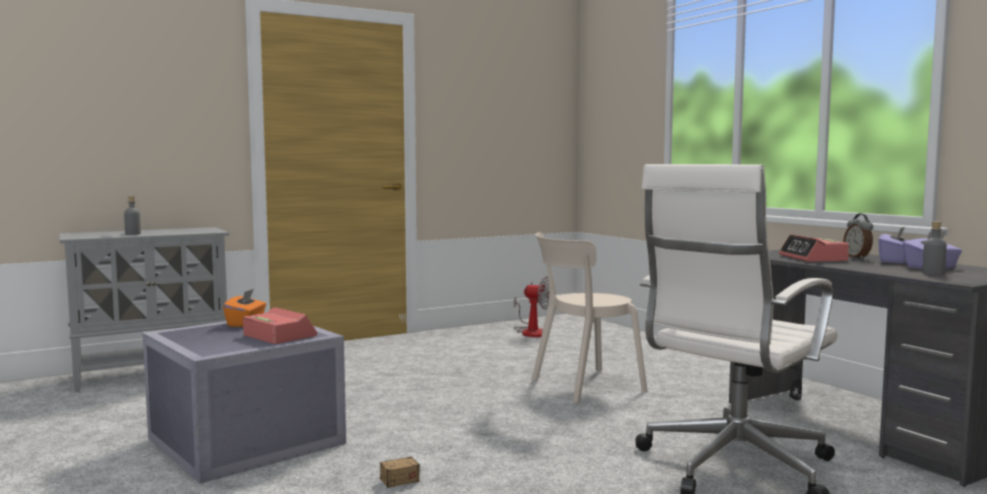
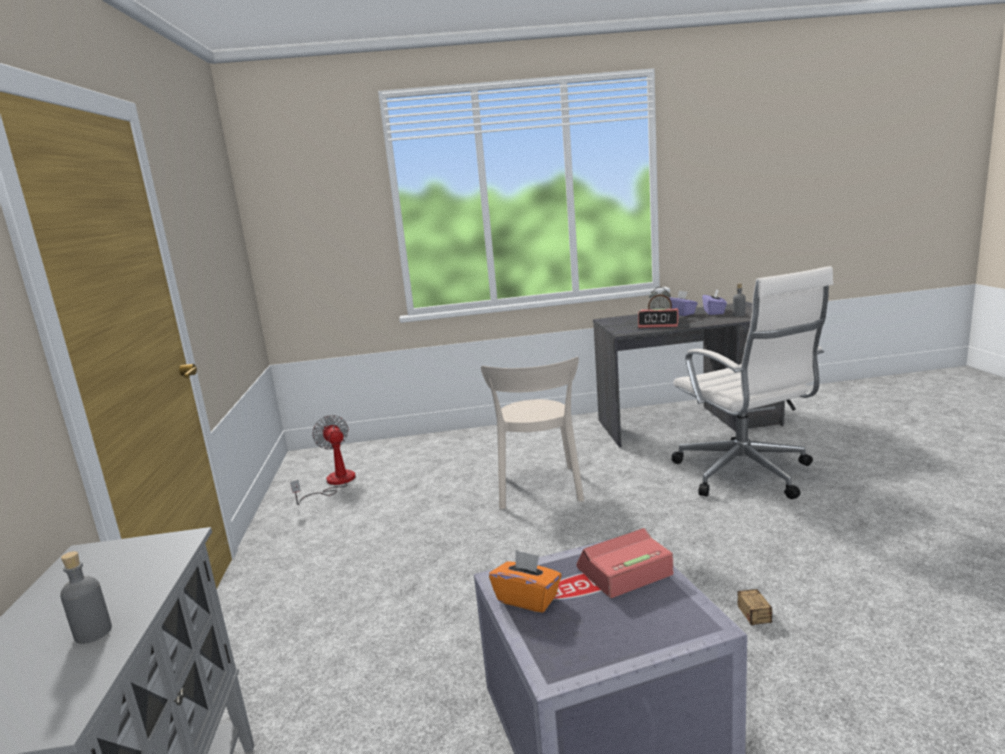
camera: 65 degrees left, 10 degrees up
(532, 332) = (334, 483): fan -> fan turned 75 degrees counterclockwise

